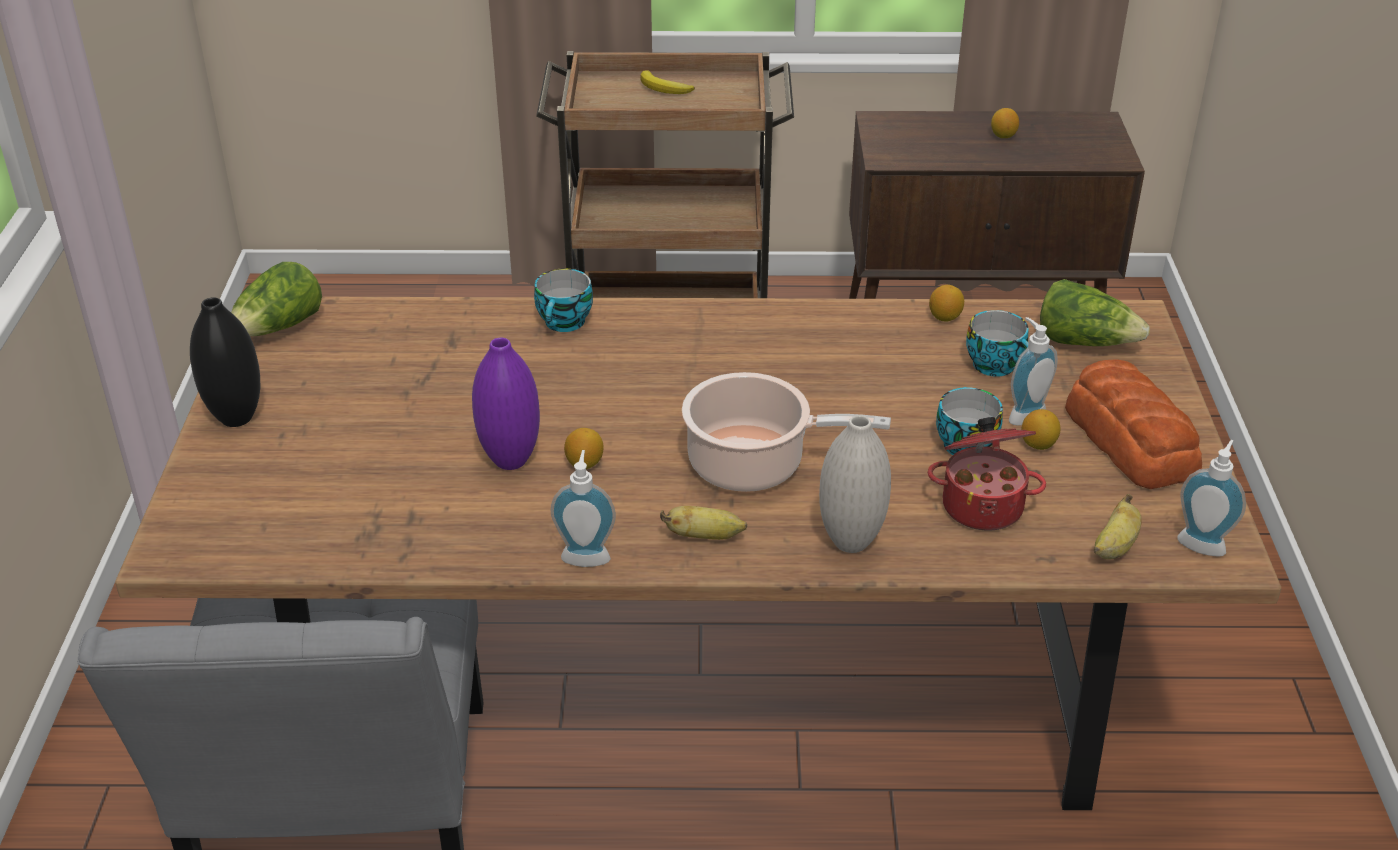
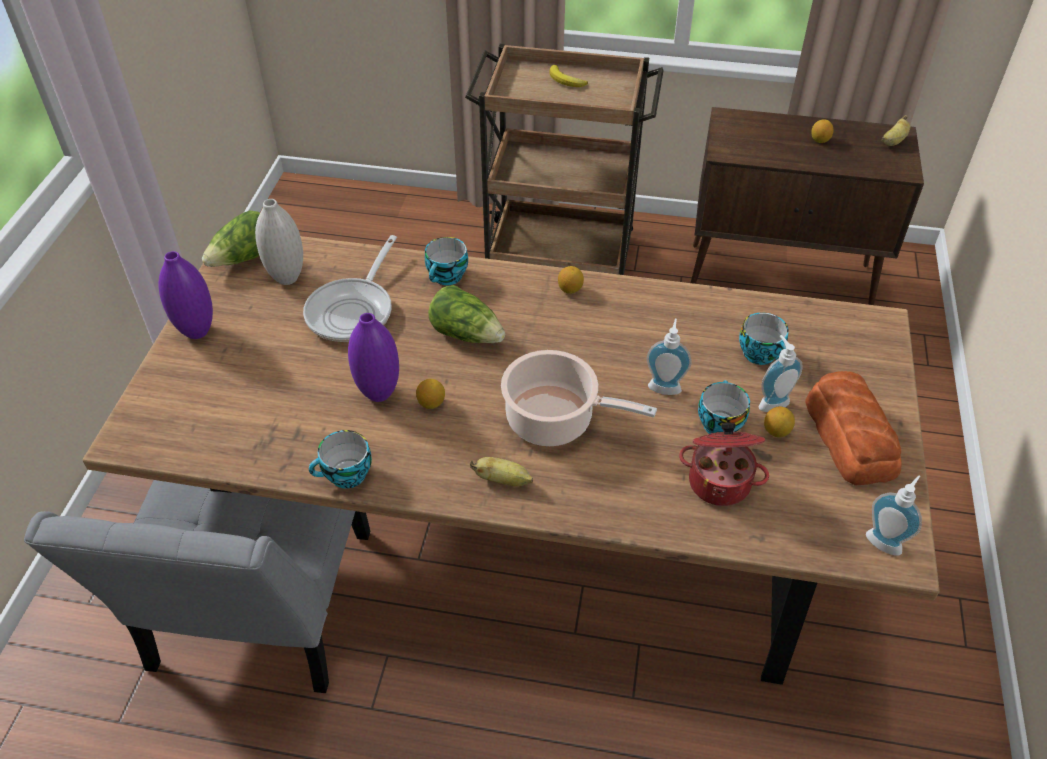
camera: 10 degrees right, 10 degrees up
(236, 418) = (197, 331): black vase -> purple vase
(449, 372) = (354, 310): none -> frying pan
(492, 557) = (346, 476): none -> cup
(586, 555) = (413, 484): soap dispenser -> soap dispenser (665, 385)
(850, 542) = (611, 501): white vase -> white vase (287, 278)
(945, 317) = (731, 305): lemon -> lemon (570, 289)
(1084, 342) = (835, 341): lettuce -> lettuce (467, 334)
(1114, 547) = (814, 534): banana -> banana (893, 141)

